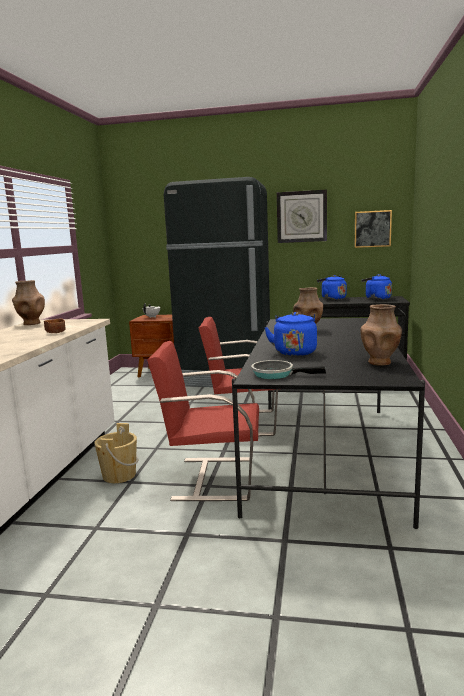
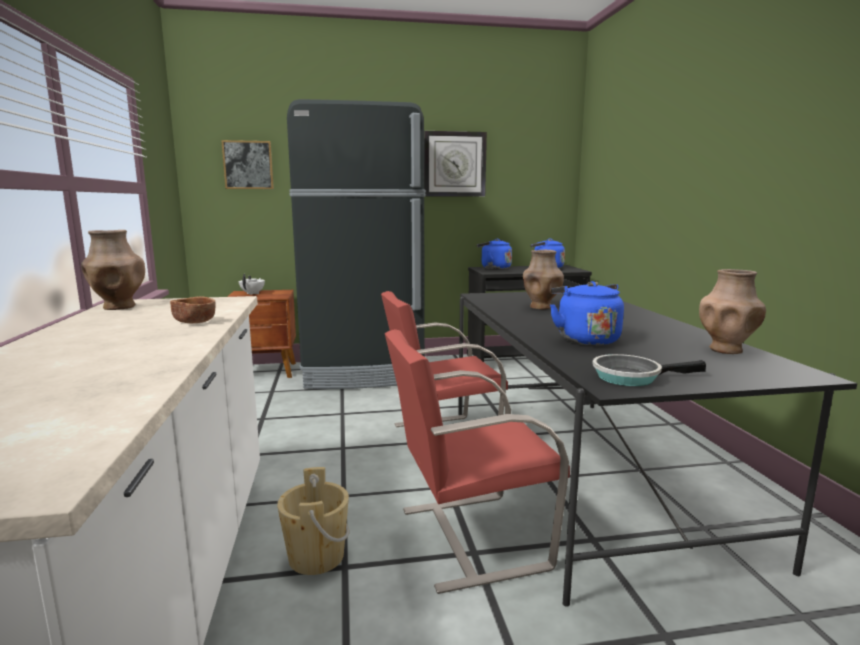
camera: 20 degrees left, 0 degrees up
(372, 229) = (536, 184): picture -> picture (248, 165)

